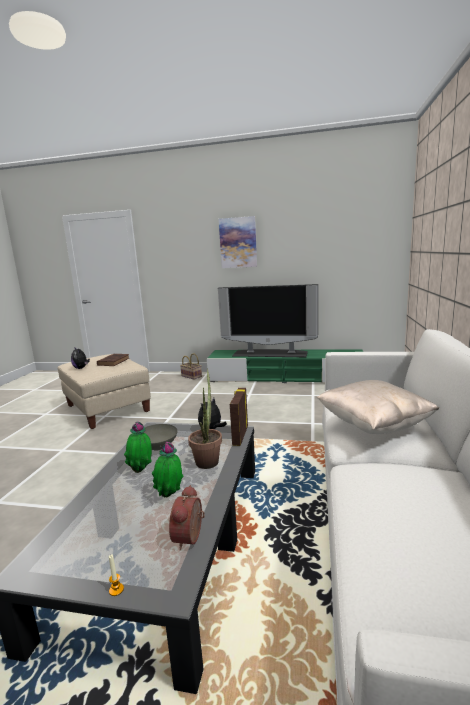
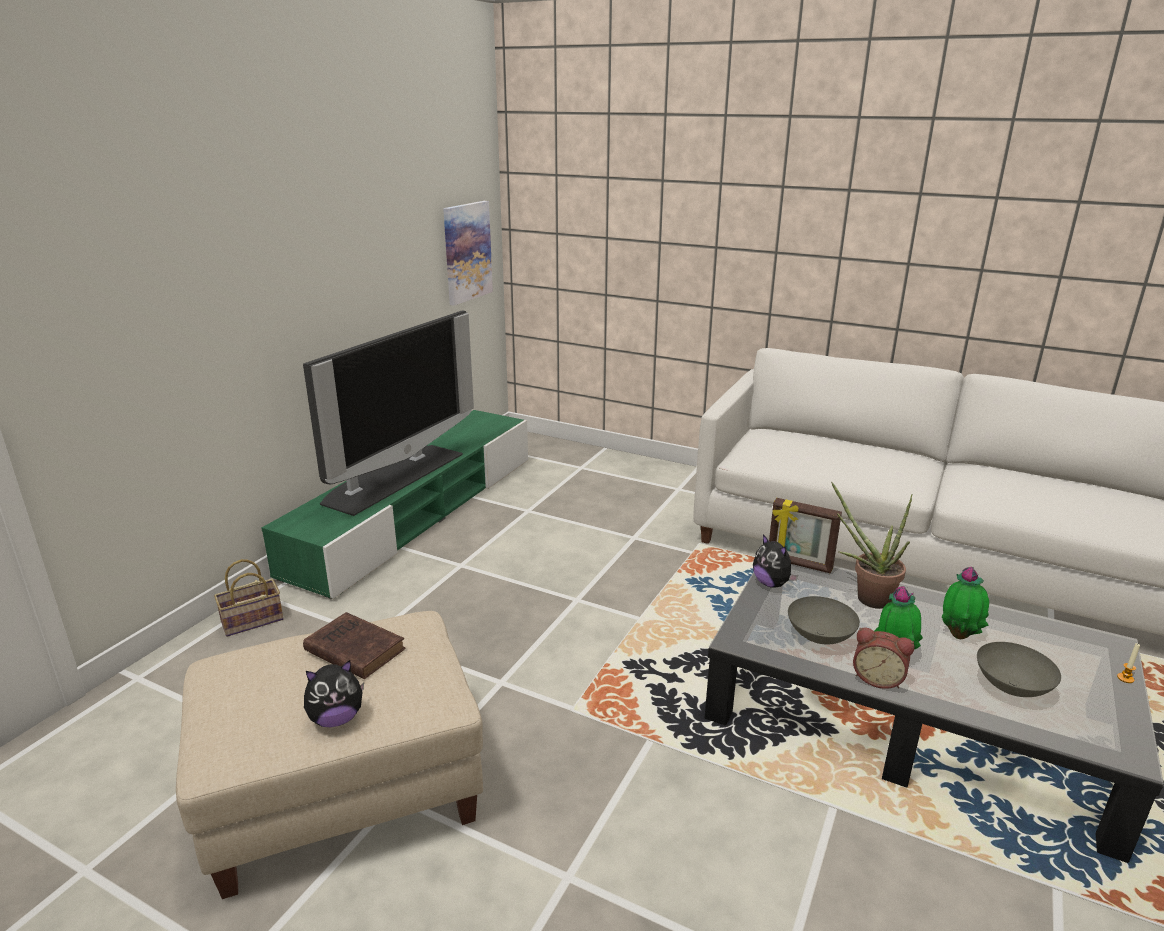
camera: 75 degrees left, 10 degrees up
(106, 518) = (1012, 688): none -> grey bowl
(191, 538) = (1035, 627): alarm clock -> alarm clock (878, 678)
(238, 242) = (274, 238): picture -> picture (467, 252)
(373, 426) = (882, 465): beige pillow -> none

